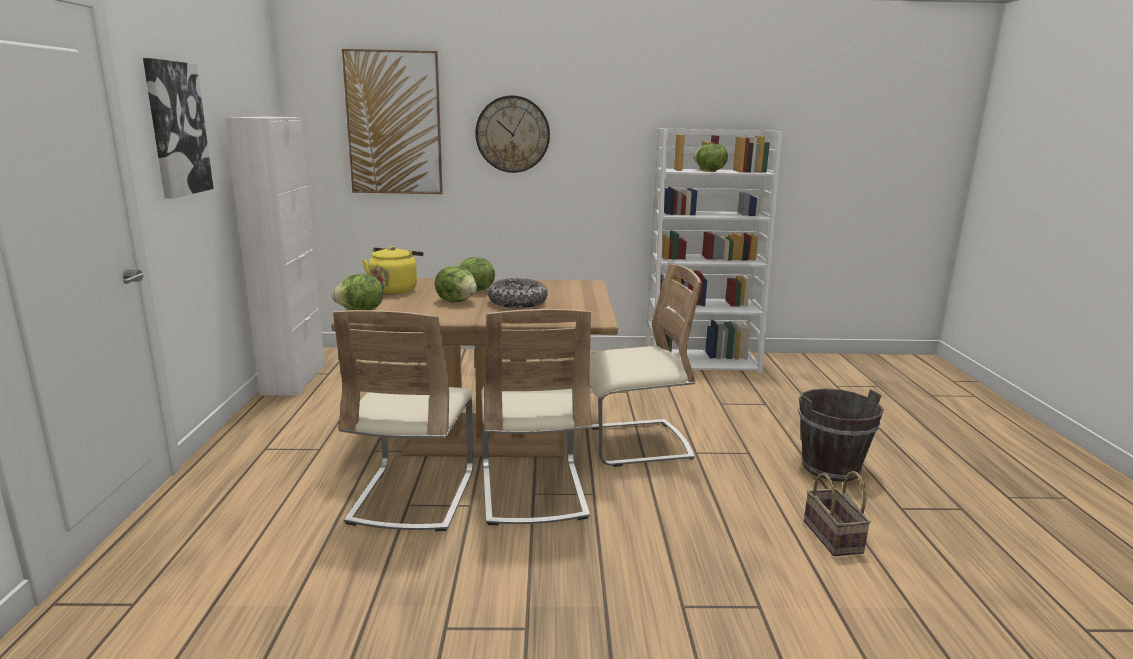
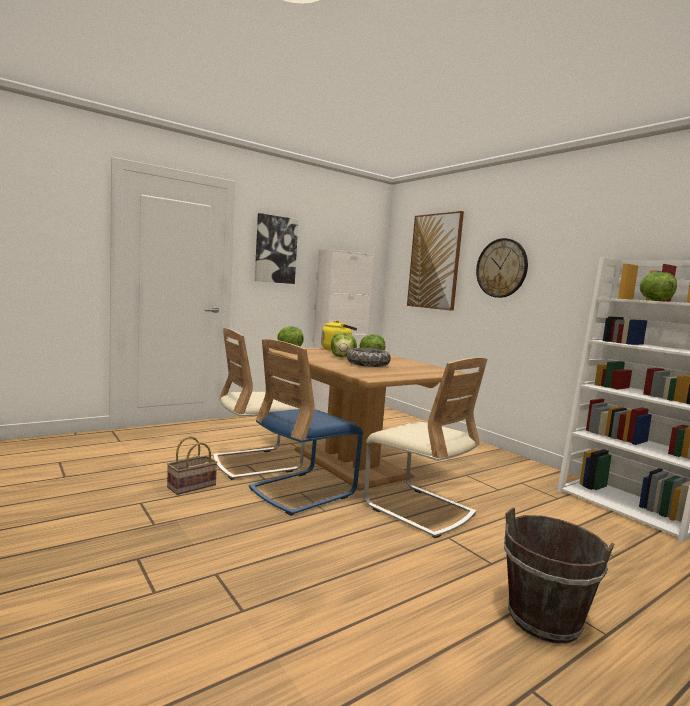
camera: 55 degrees right, 10 degrees down
(532, 491) = (302, 491): beige chair -> blue chair
(834, 538) = (399, 641): basket -> basket (191, 487)

